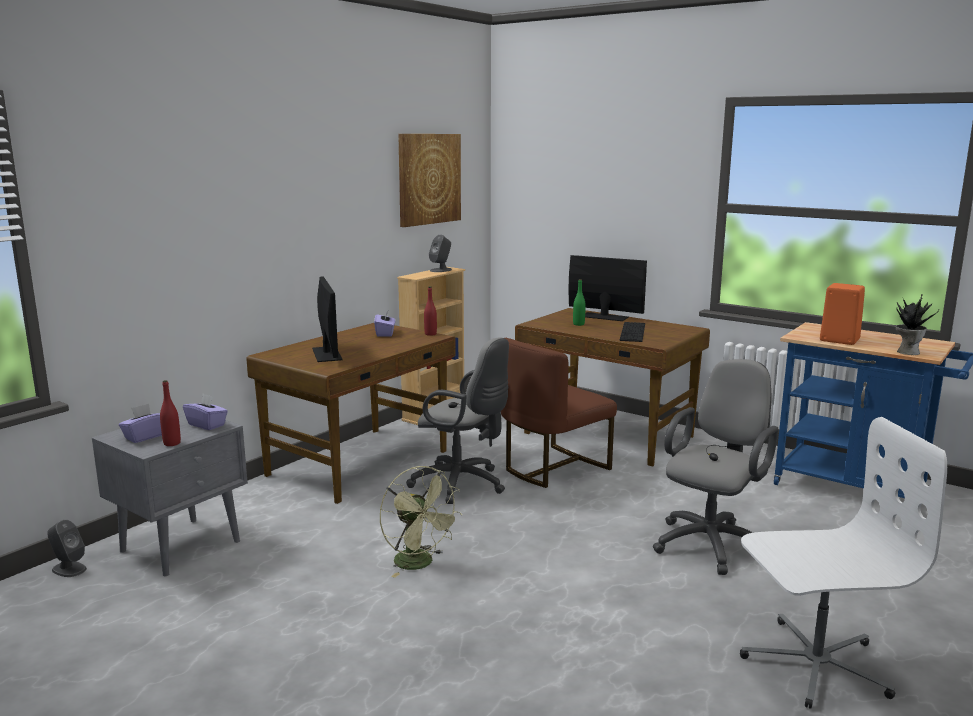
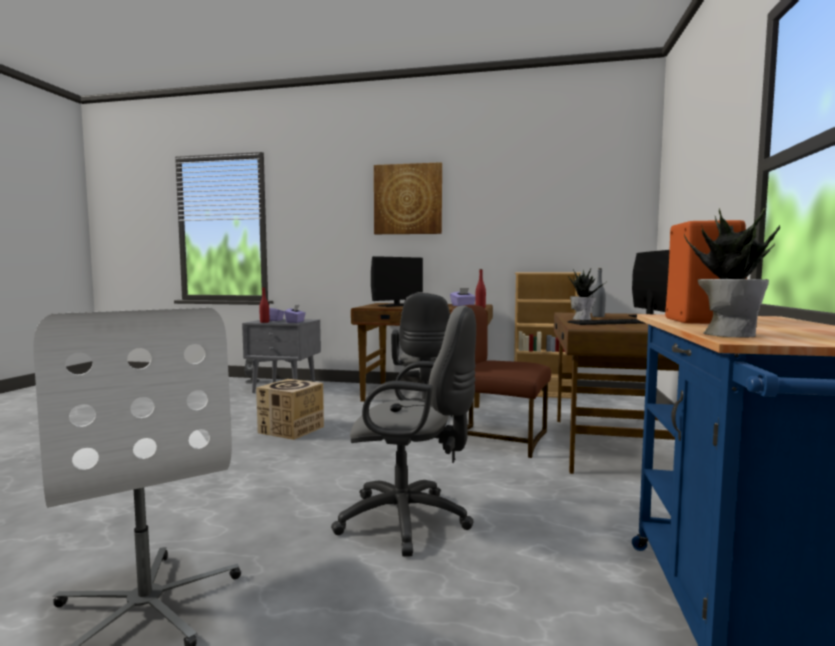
camera: 65 degrees right, 10 degrees down
(420, 564) = (291, 430): green fan -> cardboard box
(429, 179) = (564, 197): picture -> picture (408, 199)
(441, 270) = (559, 272): grey speaker -> none
(578, 324) = (598, 316): green bottle -> grey bottle
(597, 332) = (582, 319): none -> potted plant

